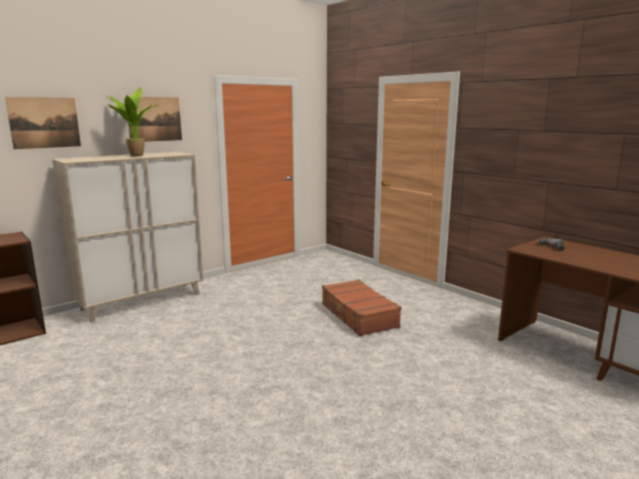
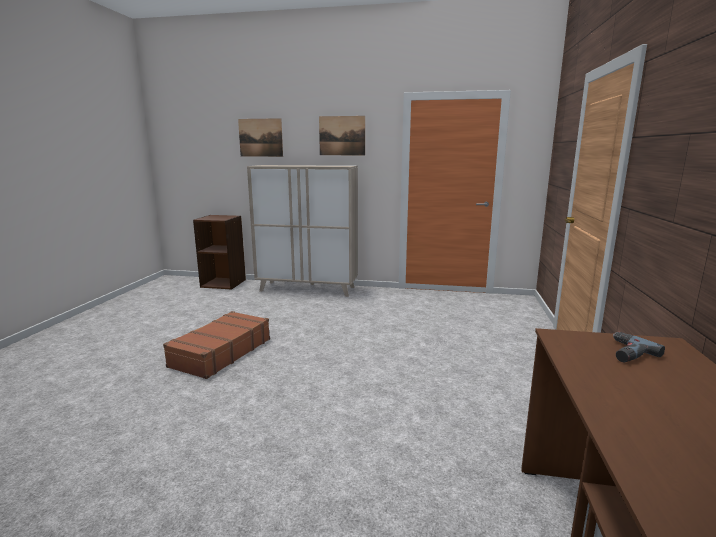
camera: 50 degrees right, 0 degrees up
(135, 155) = (310, 165): potted plant -> none
(358, 316) = (423, 363): brown suitcase -> brown suitcase (220, 353)

